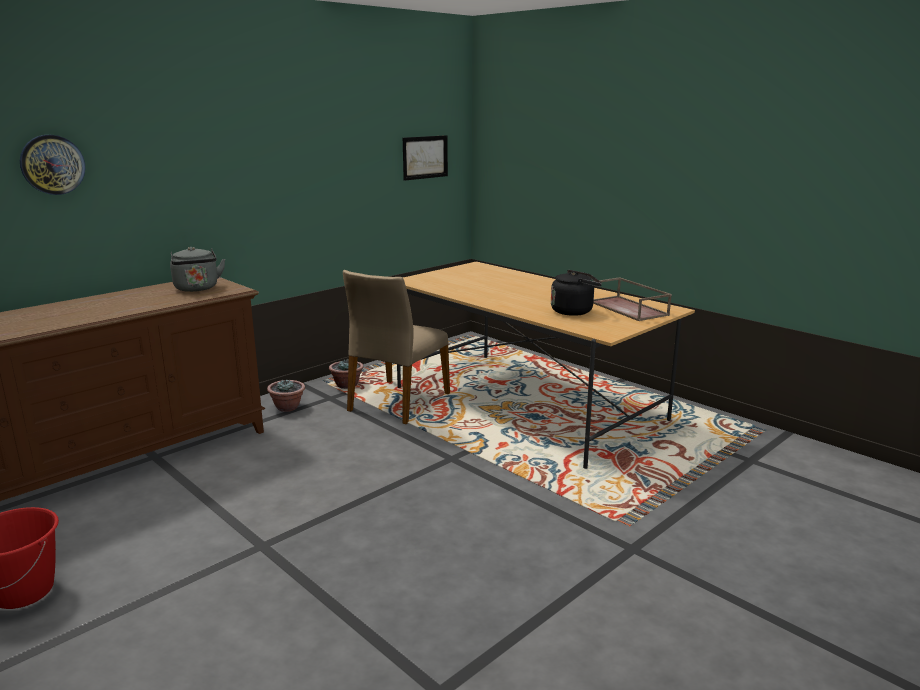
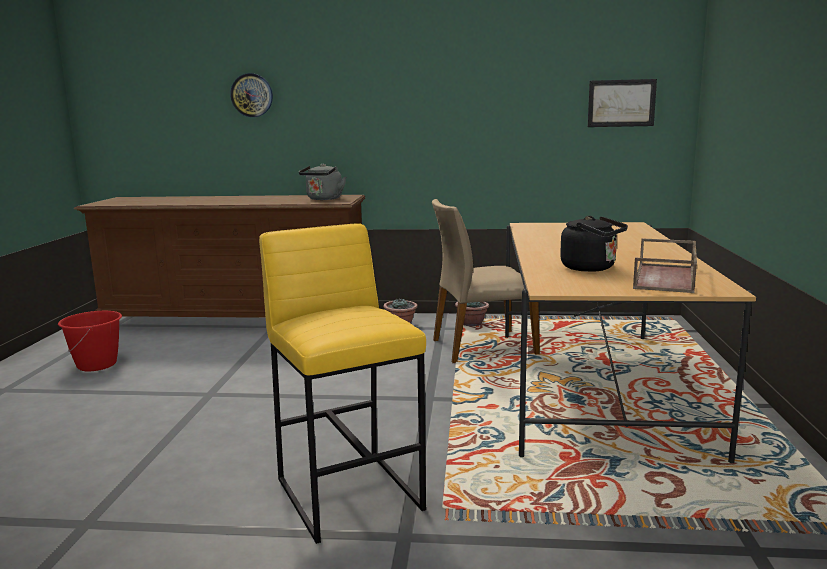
camera: 50 degrees right, 5 degrees down
(550, 546) = (348, 492): none -> yellow stool

